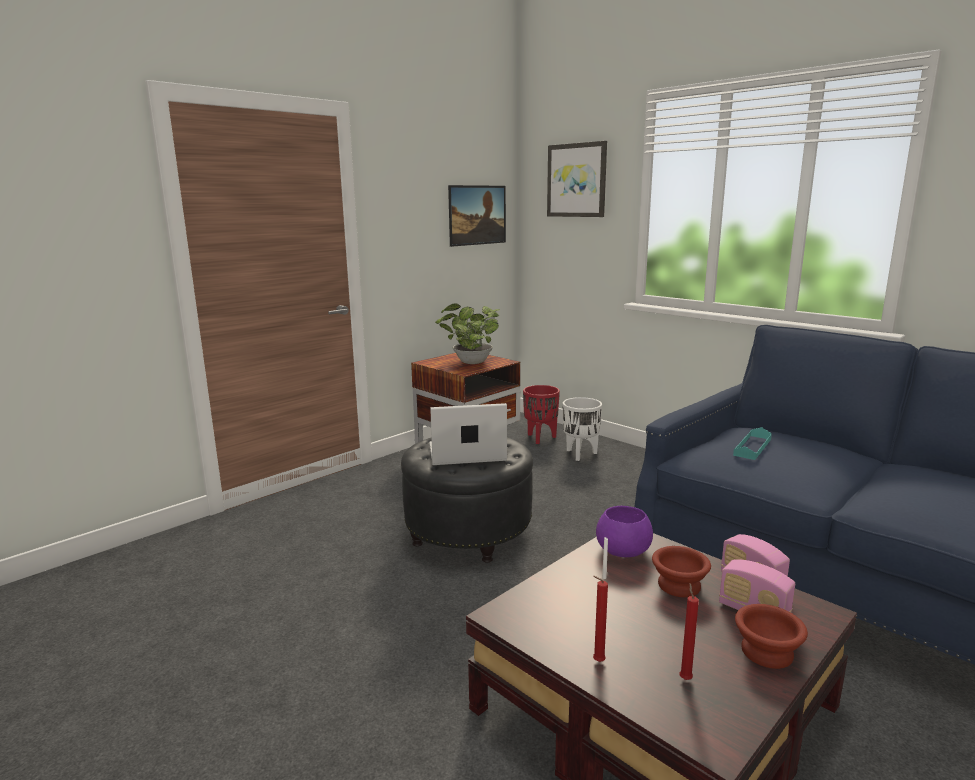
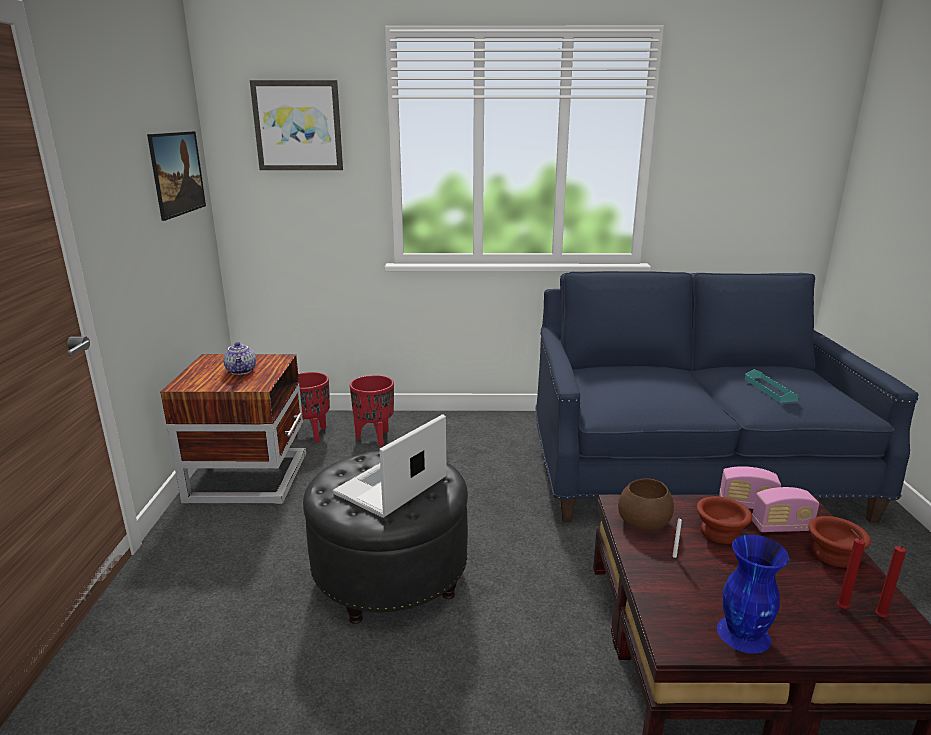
camera: 45 degrees left, 5 degrees up
(470, 363) = (242, 371): potted plant -> teapot
(560, 640) = (744, 634): none -> blue vase
(580, 454) = (375, 438): white planter -> red planter
(597, 662) = (789, 634): red candle -> red candle (880, 618)
(624, 550) = (644, 522): purple bowl -> brown bowl
(752, 447) = (631, 387): turquoise tray -> turquoise tray (770, 389)

